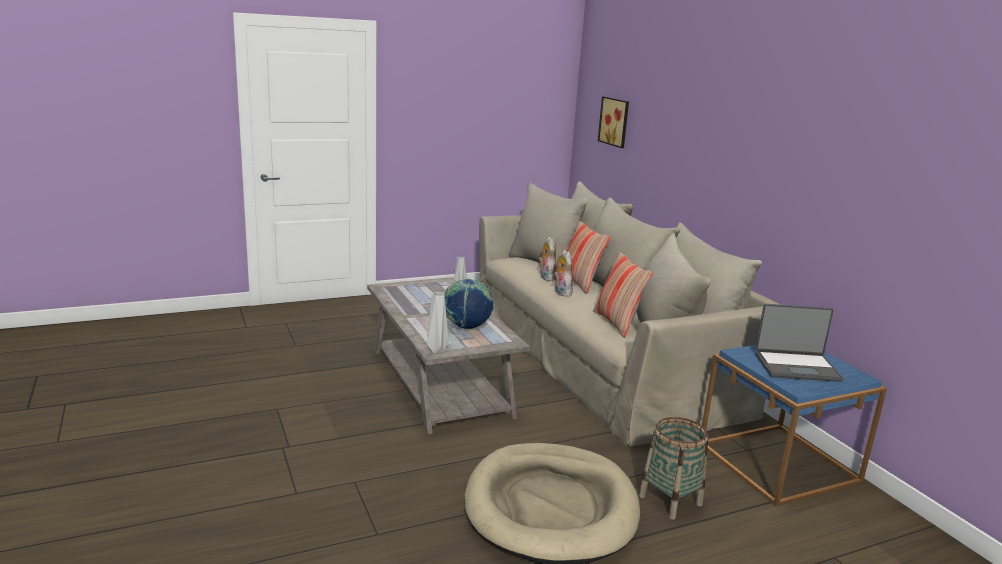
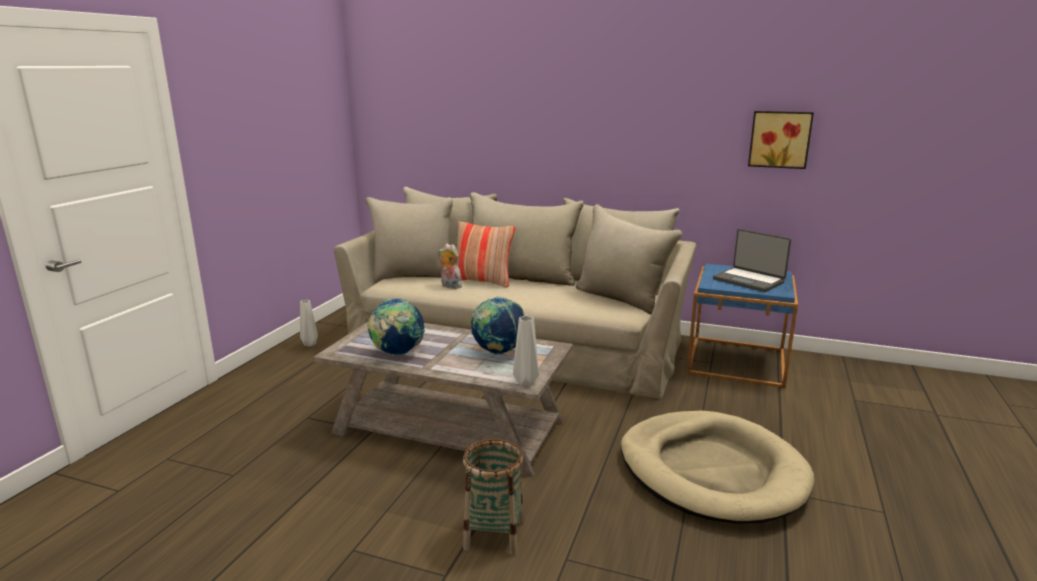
camera: 45 degrees left, 0 degrees up
(409, 302) = (397, 354): none -> globe
(561, 292) = (489, 293): plush toy -> none
(615, 121) = (423, 120): picture -> picture (779, 139)
(617, 323) = (578, 300): pillow -> none
(670, 500) = (746, 419): basket -> basket (494, 534)
(796, 367) = (749, 280): laptop -> laptop turned 90 degrees clockwise

